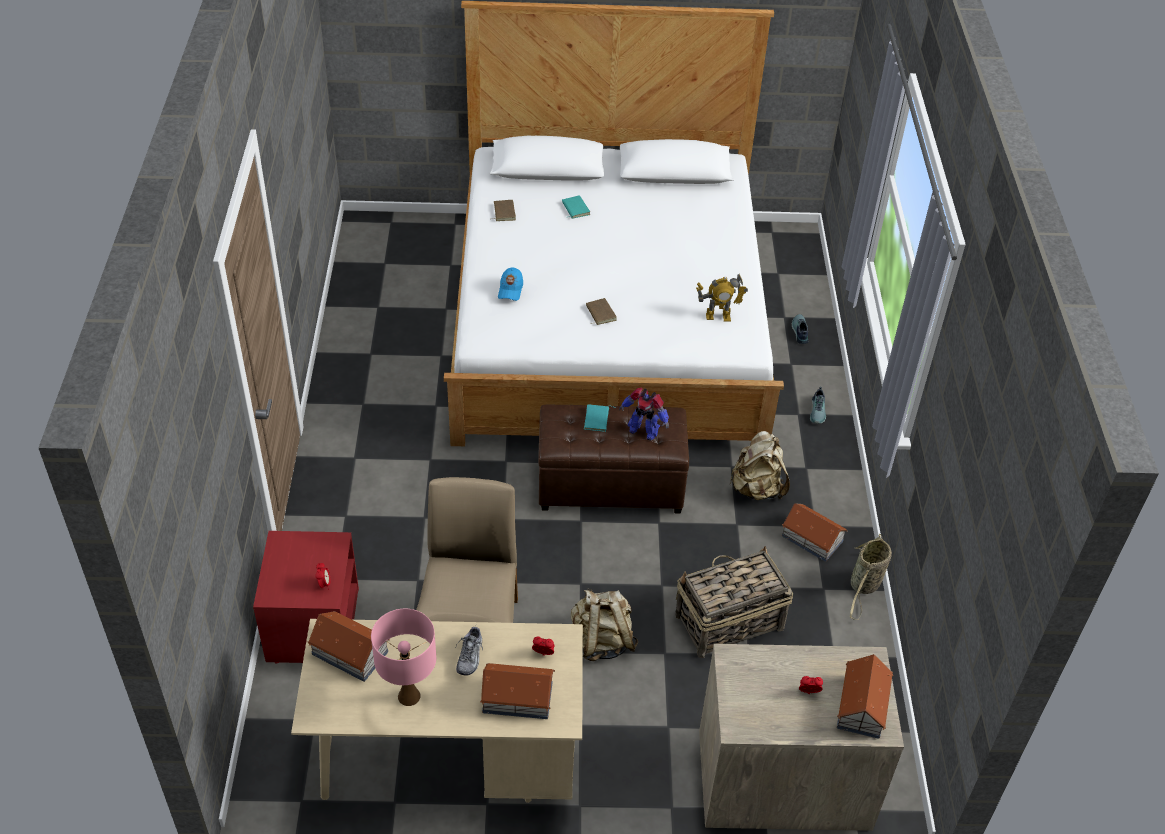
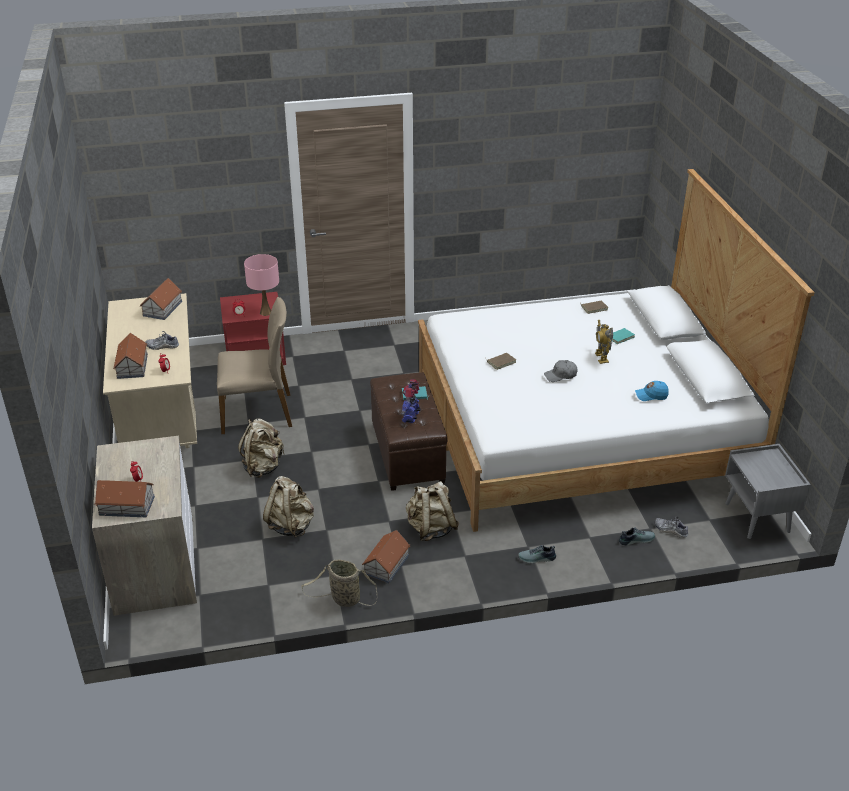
camera: 80 degrees right, 10 degrees down
(409, 696) = (133, 331): pink table lamp -> pink table lamp (266, 312)
(510, 290) = (504, 320): blue cap -> blue cap (651, 395)
(643, 271) = (560, 375): none -> grey cap
(718, 317) = (526, 417): toy robot -> toy robot (601, 358)
(728, 622) = (291, 525): basket -> beige backpack
(781, 241) = (758, 518): none -> grey nightstand
(789, 304) = (670, 530): none -> shoe

